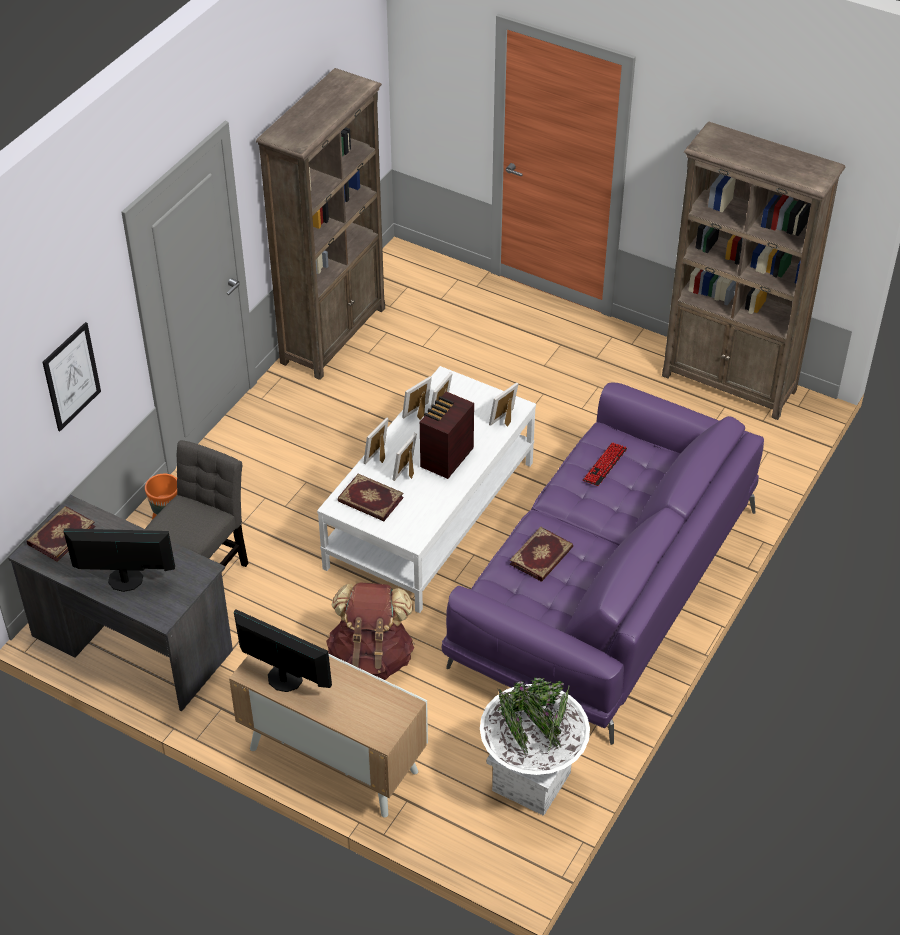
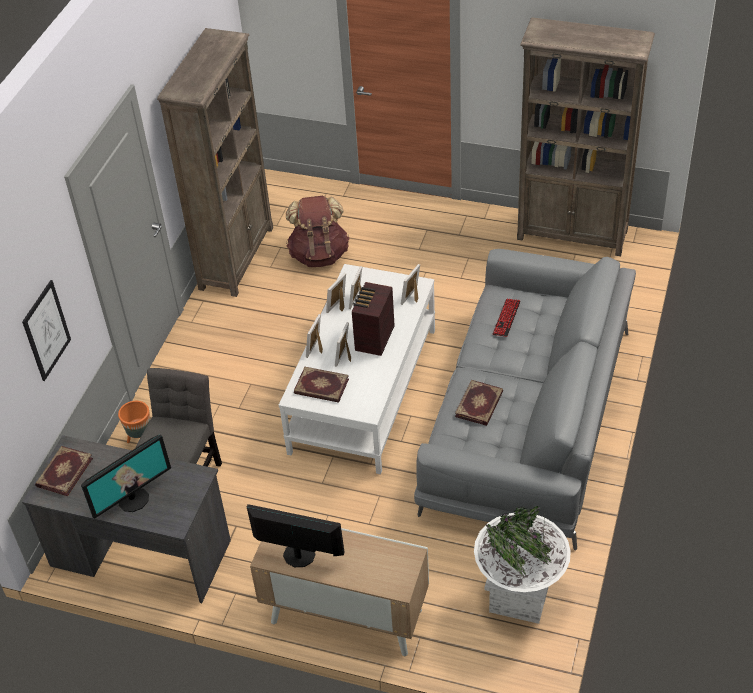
camera: 10 degrees left, 0 degrees up
(125, 580) = (133, 499): monitor -> monitor turned 150 degrees clockwise
(371, 658) = (352, 521): brown backpack -> brown backpack (319, 254)
(604, 589) = (527, 422): purple sofa -> grey sofa

